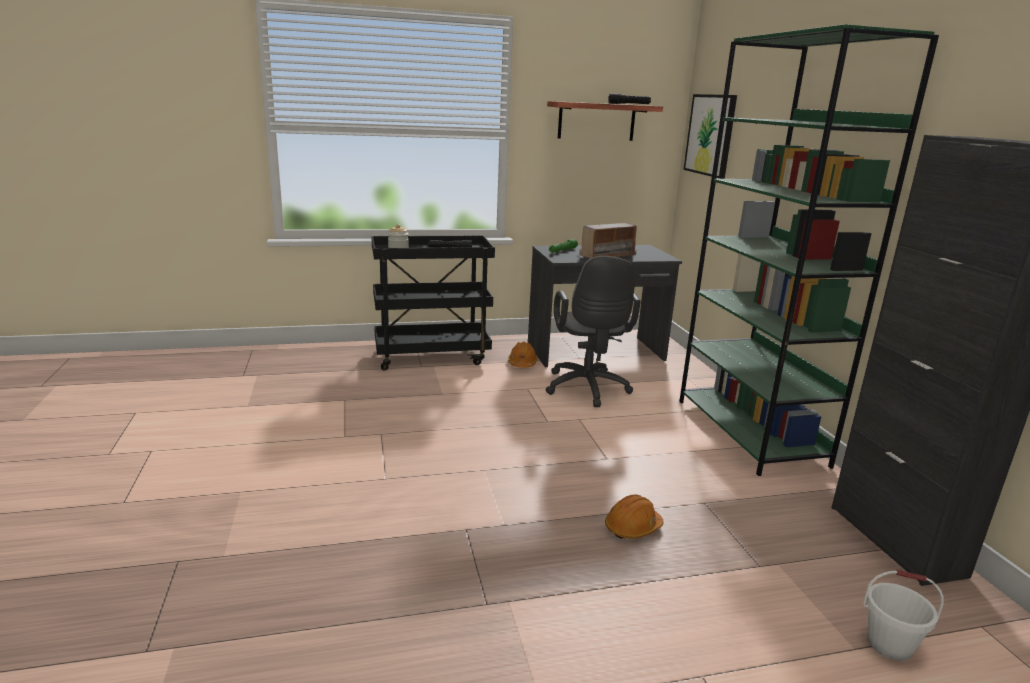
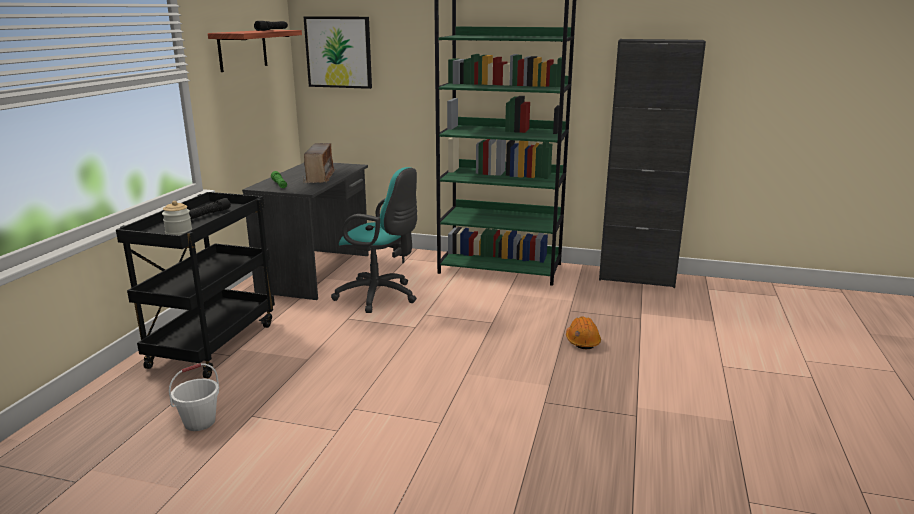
camera: 60 degrees left, 0 degrees up
(522, 363) = (295, 307): orange hard hat -> none
(587, 390) = (380, 296): grey office chair -> turquoise office chair
(889, 644) = (713, 312): white bucket -> white bucket (200, 422)

